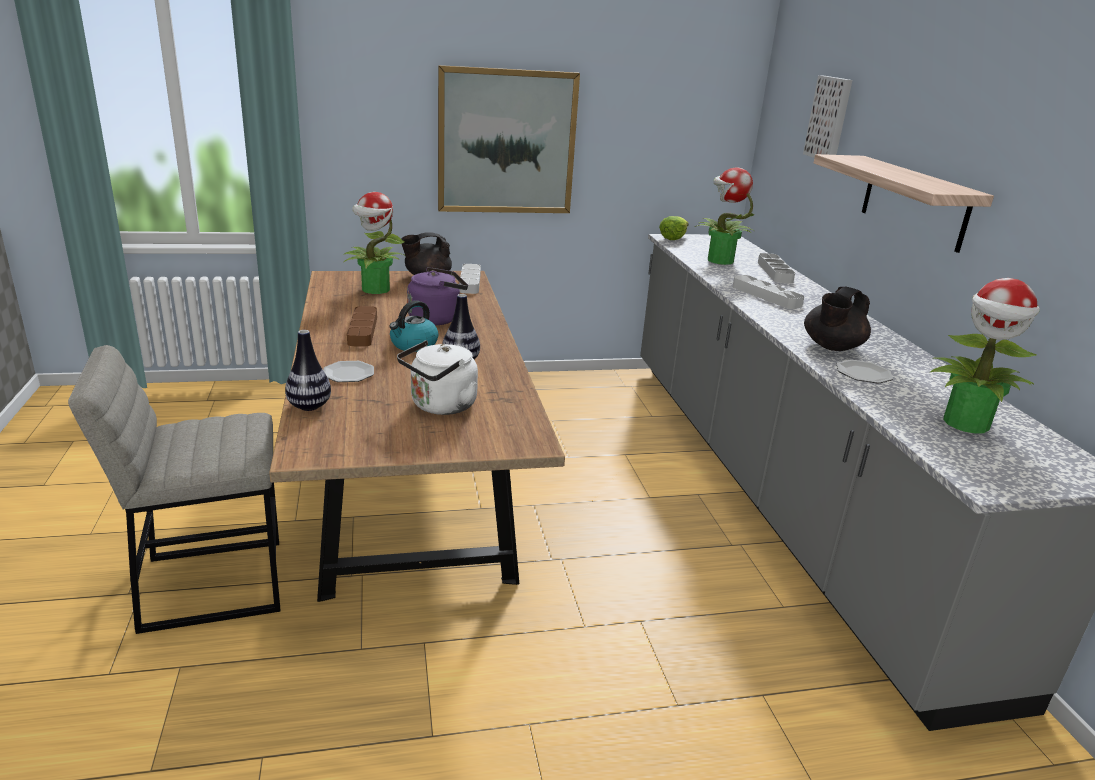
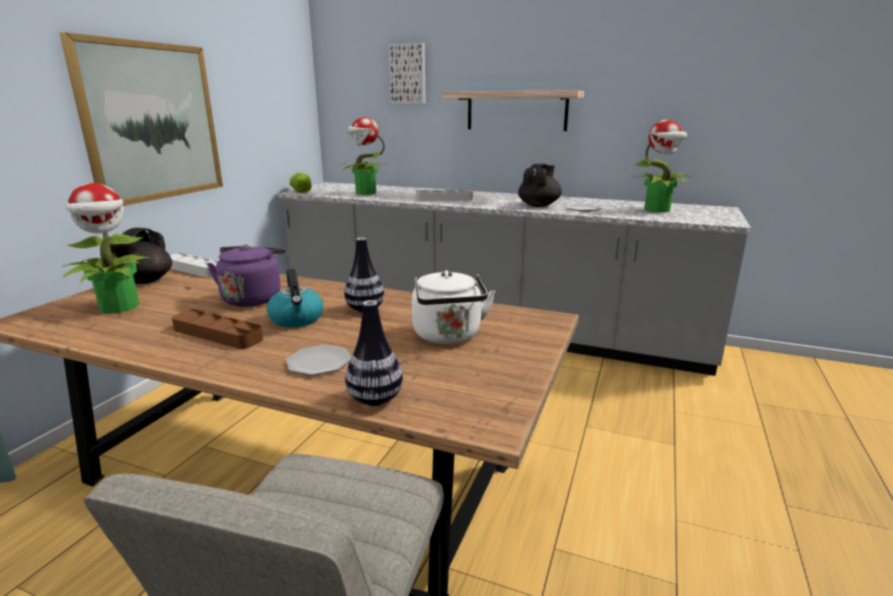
camera: 55 degrees left, 5 degrees down
(774, 272) = (406, 190): grey tray -> none
(832, 347) = (539, 205): black teapot -> black teapot turned 135 degrees counterclockwise

